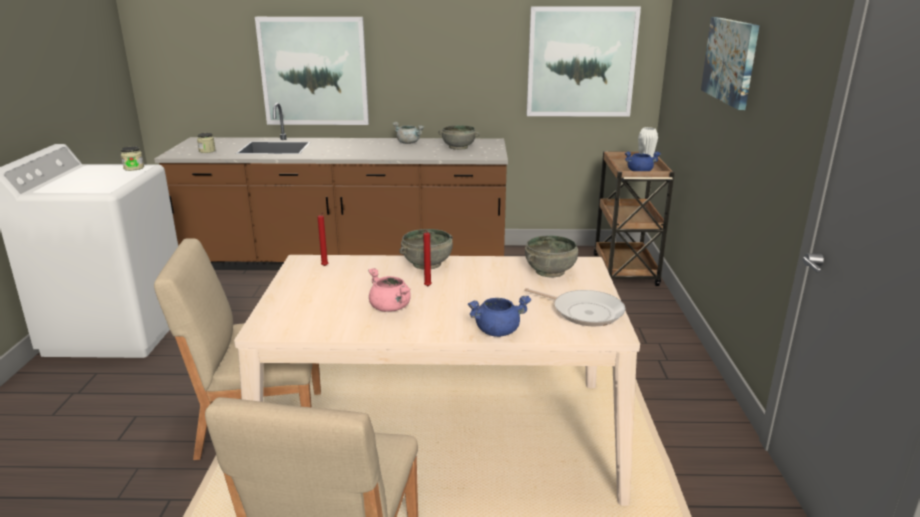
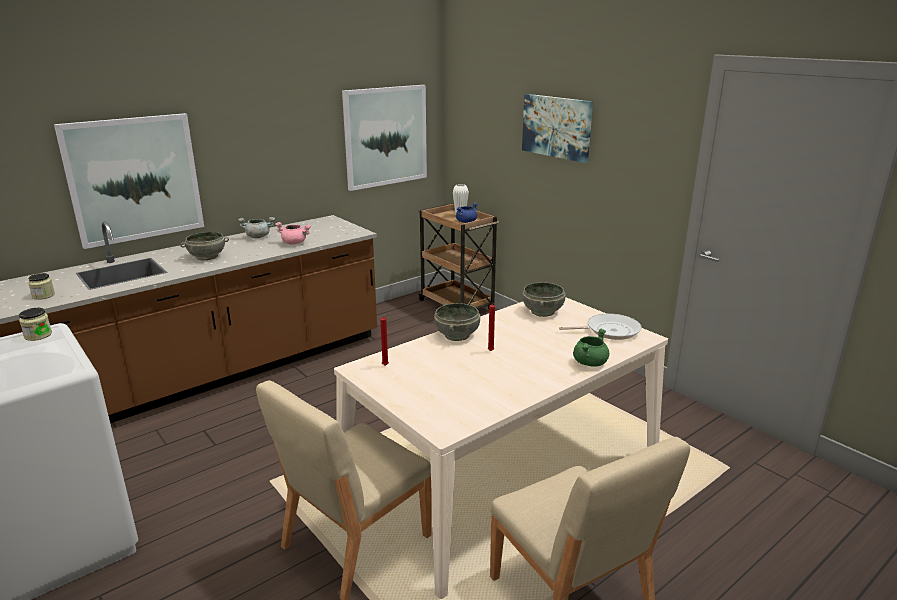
camera: 40 degrees left, 0 degrees up
(391, 308) = (499, 376): pink cooking pot -> pink cooking pot (295, 243)
(458, 147) = (312, 231): grey bowl -> grey bowl (207, 257)
(497, 331) = (589, 362): blue cooking pot -> green cooking pot

